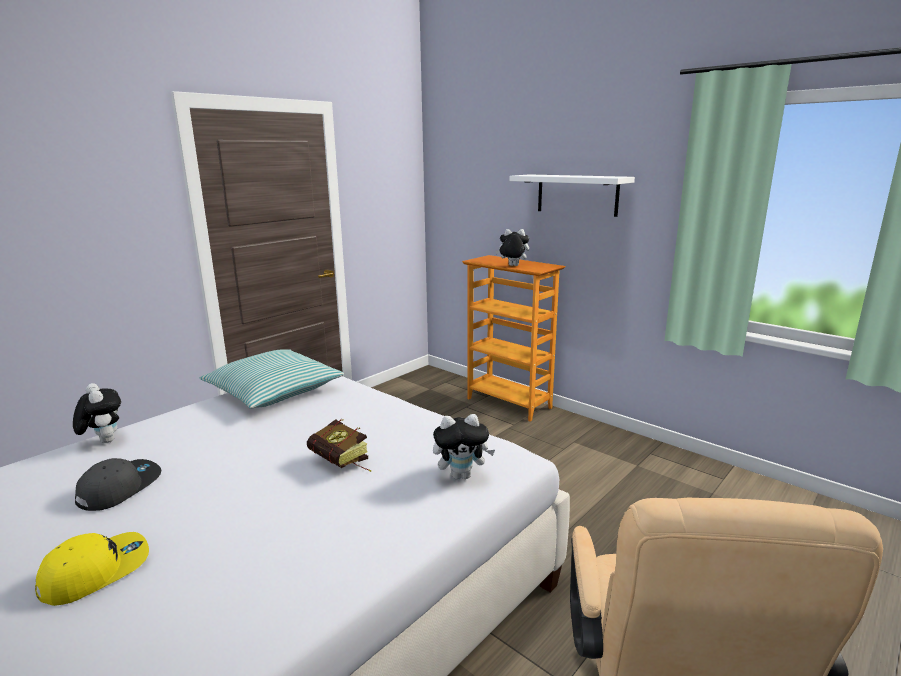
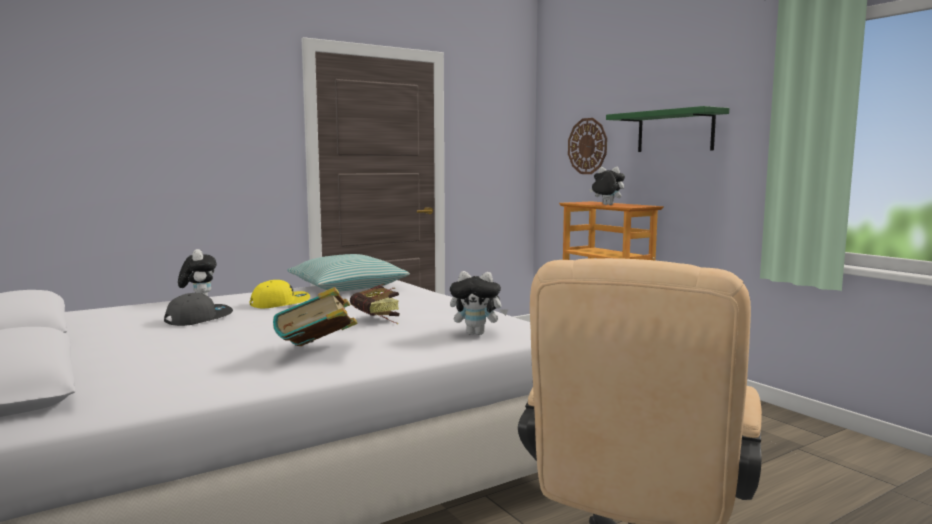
camera: 15 degrees right, 10 degrees down
(95, 571) = (163, 347): yellow cap -> yellow cap (280, 303)
(304, 549) = (318, 352): none -> book
(483, 200) = (587, 146): none -> wall clock
(577, 194) = (675, 131): white shelf -> green shelf

